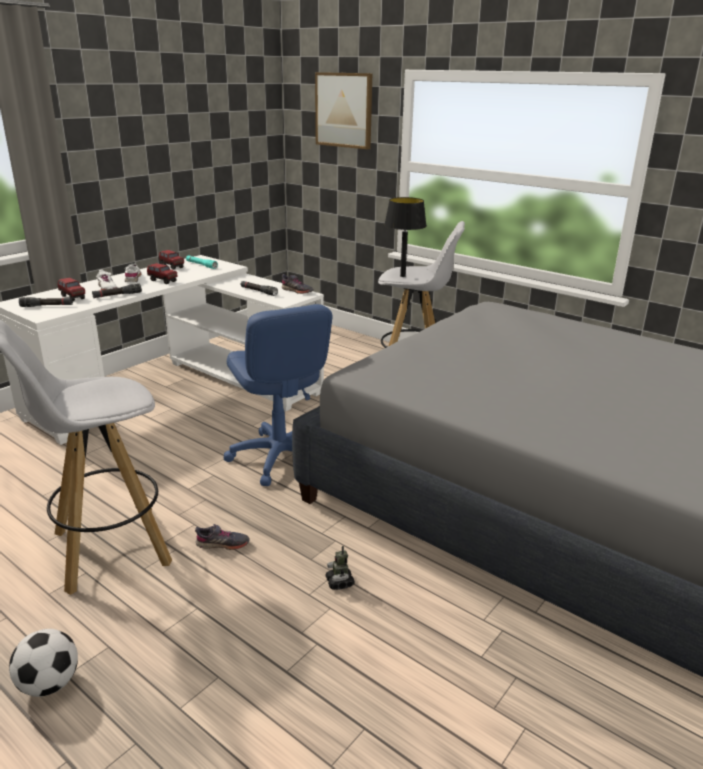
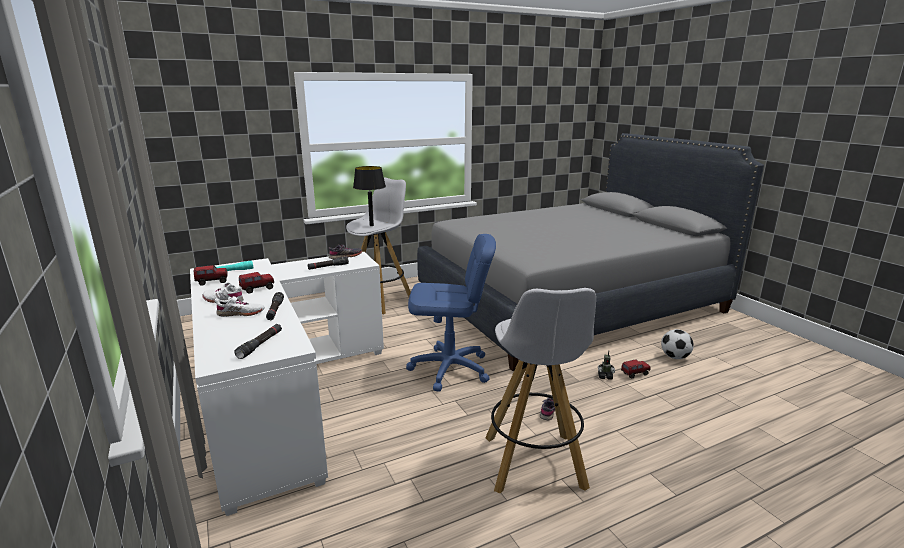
camera: 65 degrees left, 5 degrees down
(49, 684) = (685, 504): football -> football (675, 357)
(73, 297) = (247, 331): toy truck -> toy truck (634, 374)
(344, 110) = (230, 108): picture -> none

